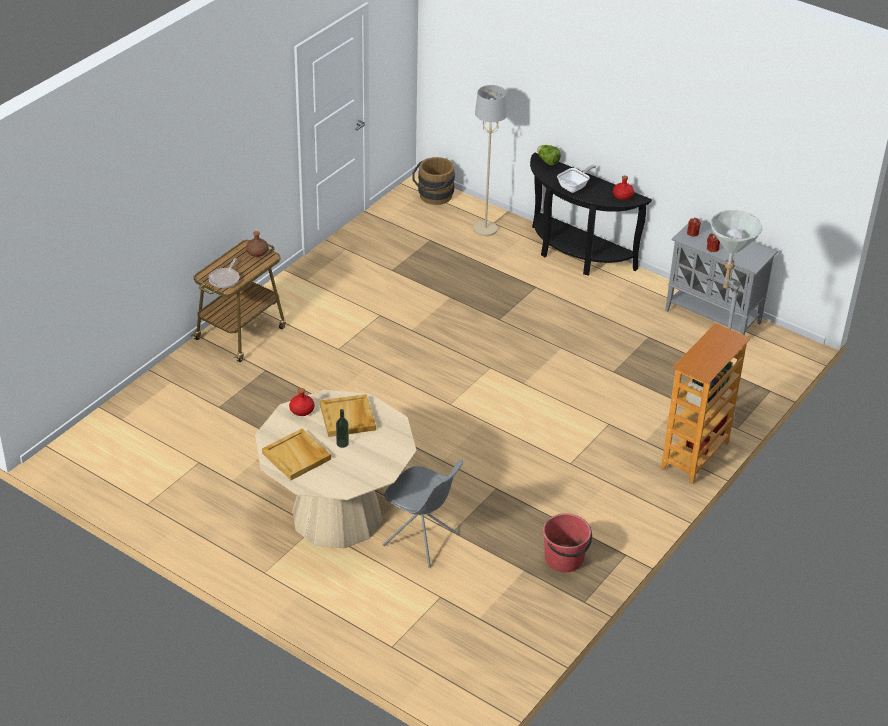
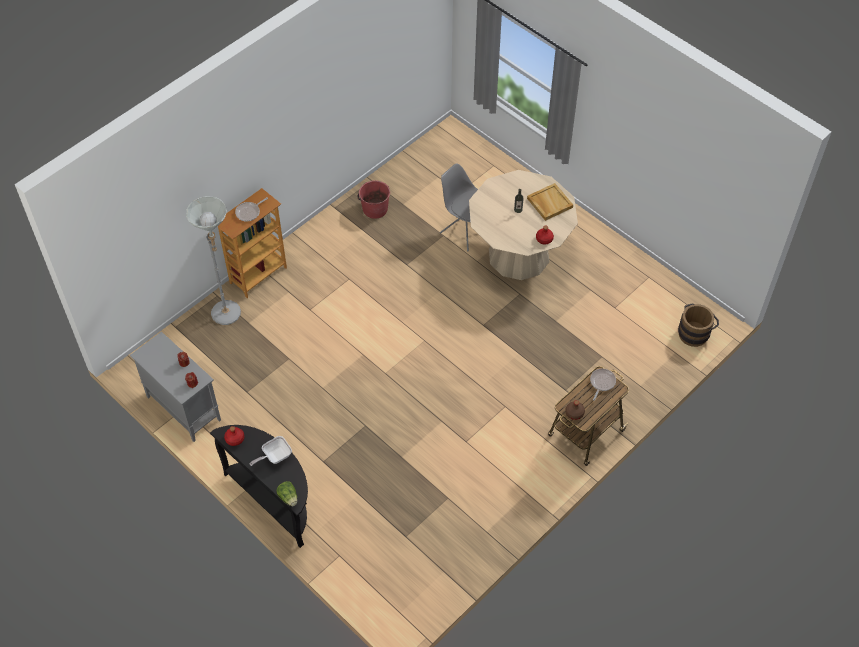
camera: 170 degrees left, 15 degrees up
(348, 418) = (512, 229): beige tray -> none
(433, 197) = (390, 604): brown bucket -> brown bucket (695, 332)
(485, 229) = (349, 547): beige floor lamp -> none
(709, 352) = (249, 212): none -> frying pan

